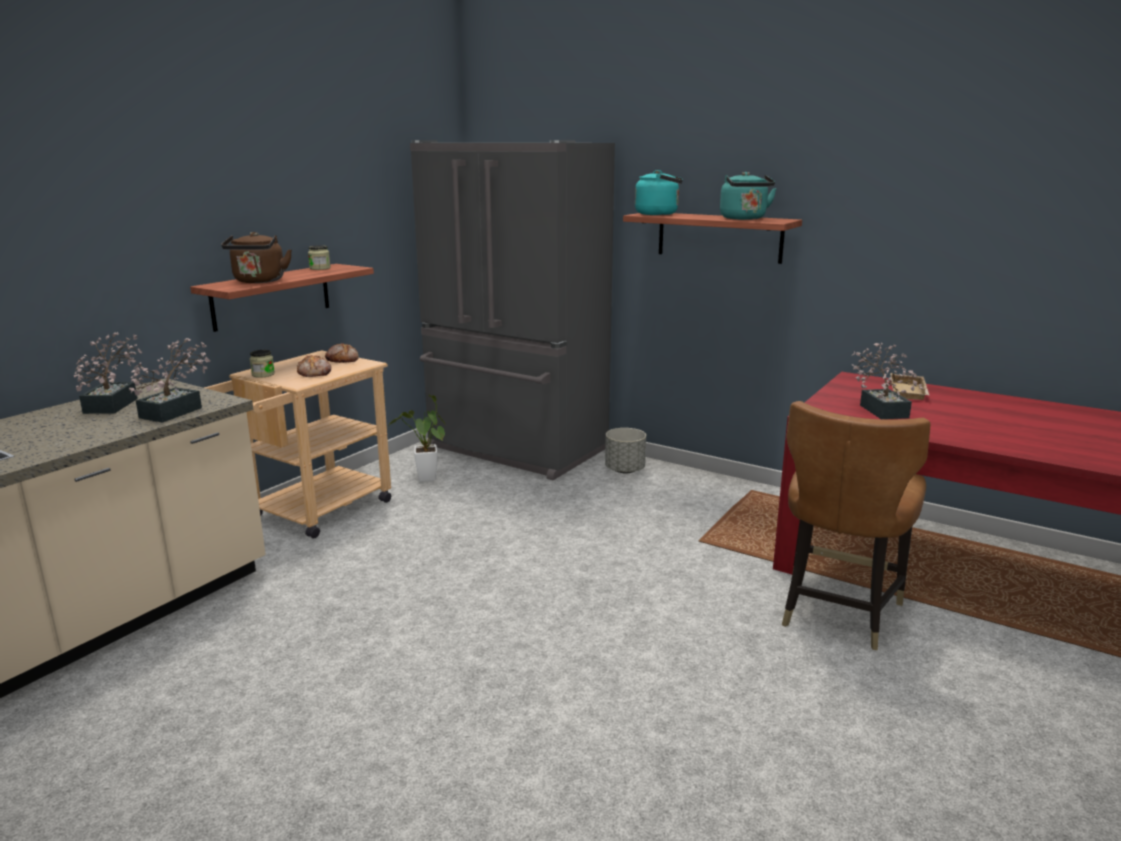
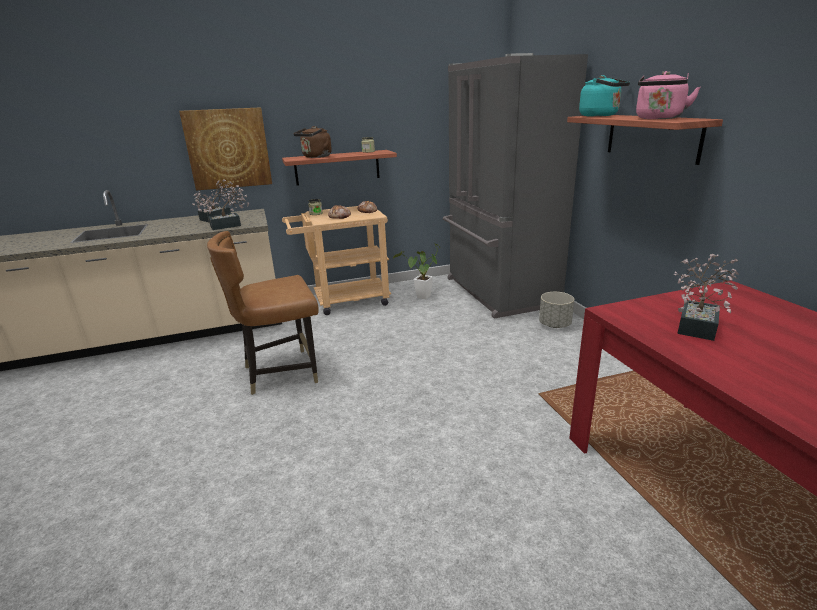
camera: 40 degrees right, 5 degrees up
(100, 277) = (228, 149): none -> picture
(744, 219) = (659, 118): turquoise kettle -> pink kettle
(837, 612) = (577, 497): brown chair -> brown chair (281, 372)
(909, 392) = (772, 316): beige tray -> none

